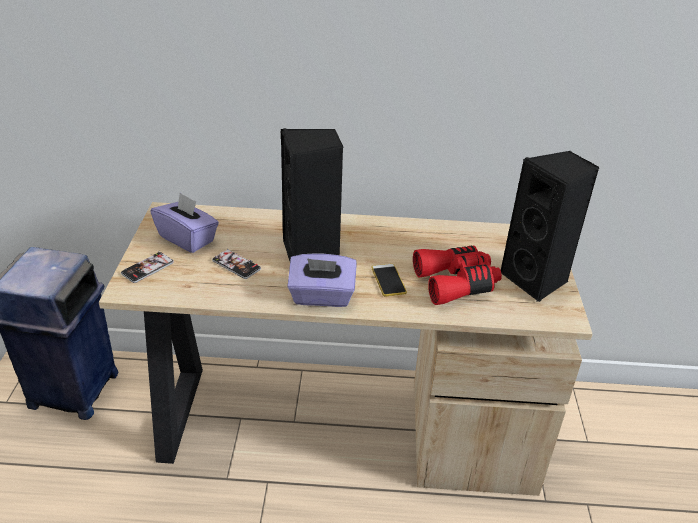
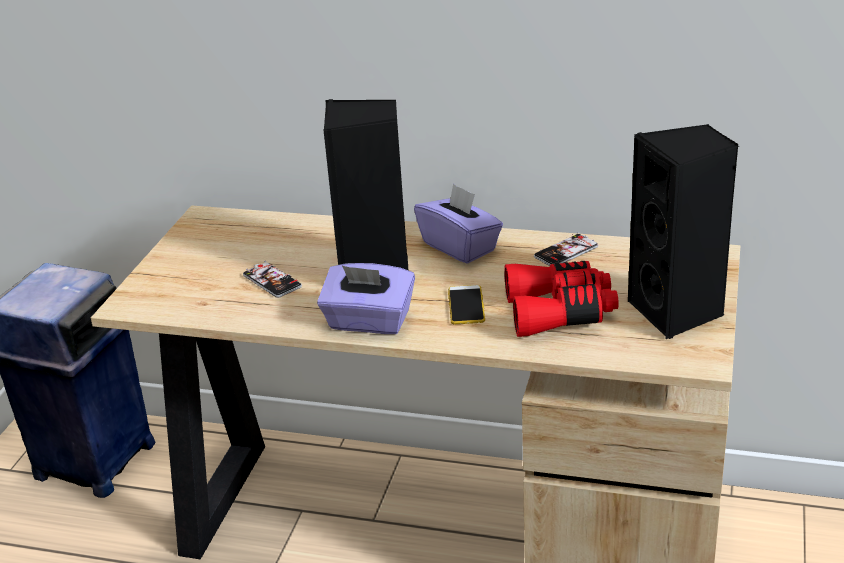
camera: 15 degrees right, 5 degrees down
(147, 268) = (160, 281): phone -> phone (566, 252)
(187, 238) = (221, 249): purple tissue box -> purple tissue box (460, 247)

